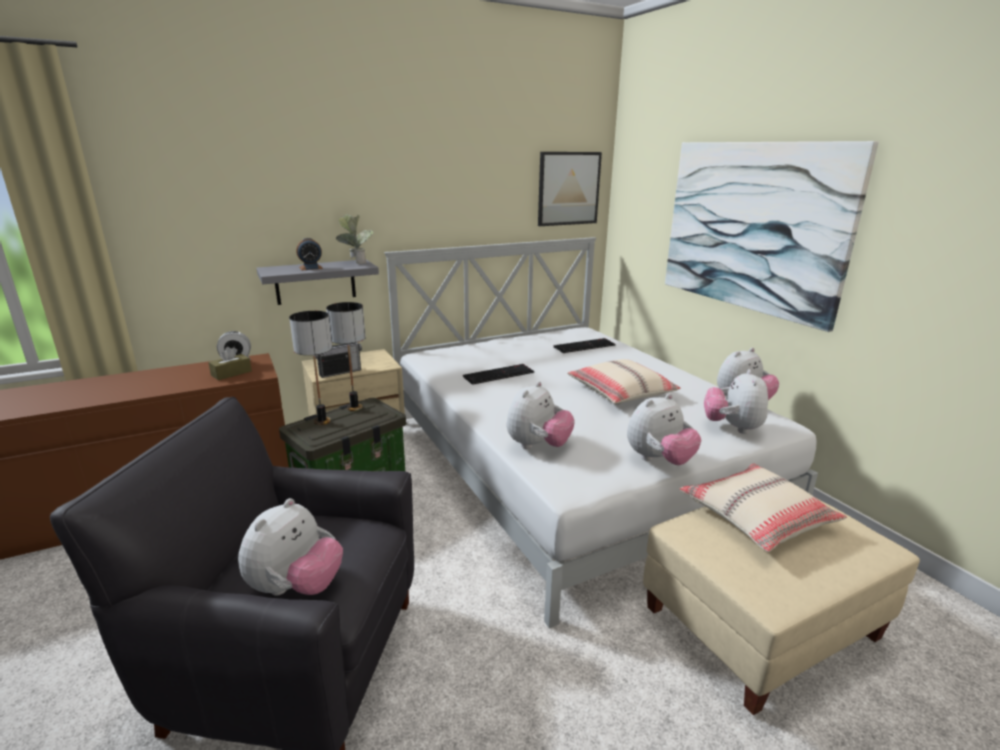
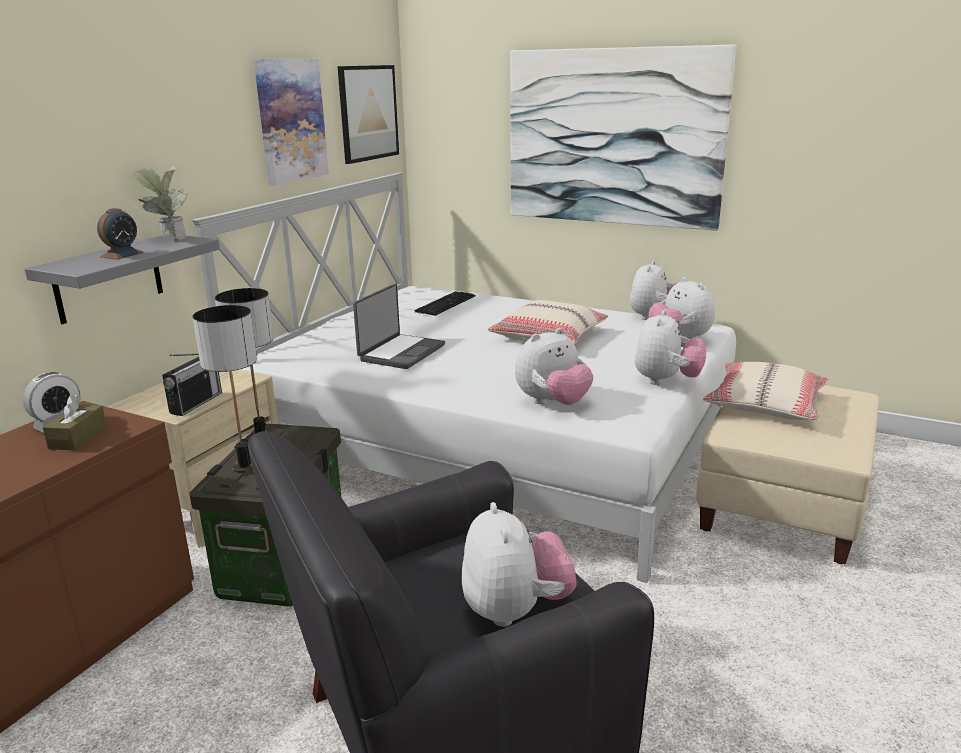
camera: 35 degrees left, 0 degrees up
(486, 190) = (291, 120): none -> picture
(499, 374) = (401, 352): keyboard -> laptop
(538, 446) = (552, 403): plush toy -> plush toy turned 60 degrees clockwise

